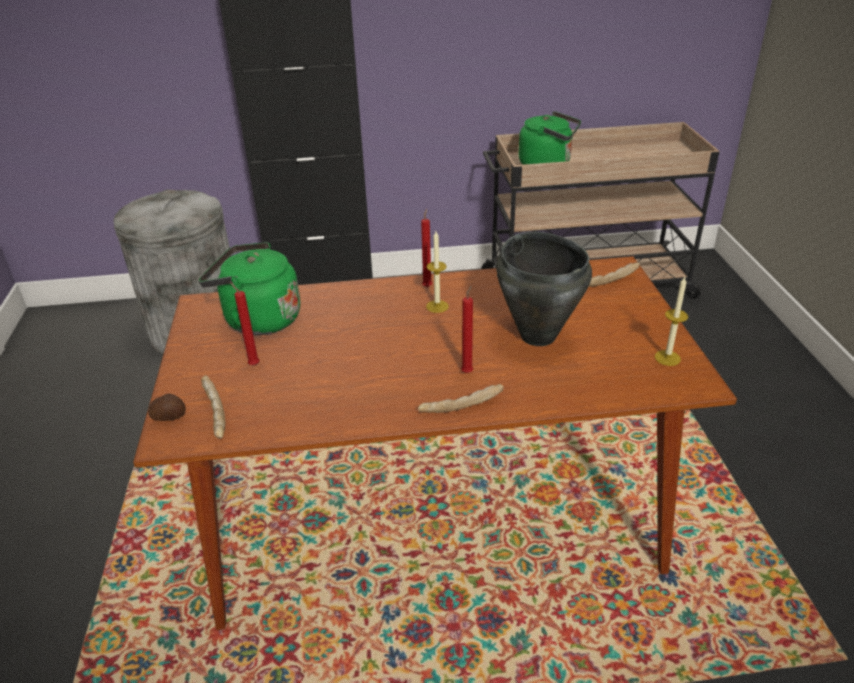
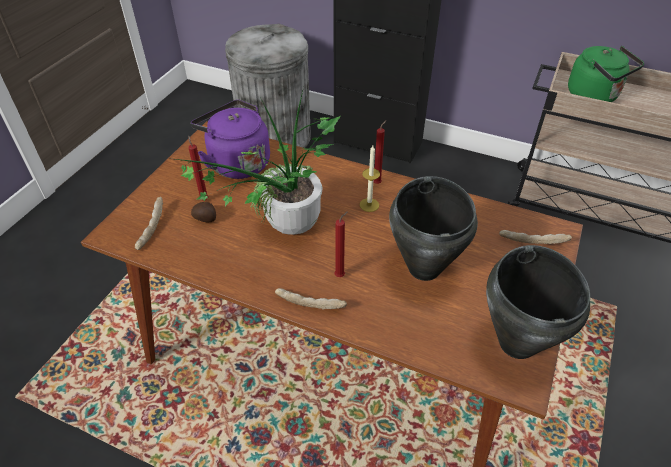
camera: 30 degrees right, 10 degrees up
(170, 417) = (124, 218): potato -> potato (206, 219)
(258, 320) = (237, 163): green kettle -> purple kettle
(373, 358) = (284, 230): none -> potted plant
(667, 358) = (517, 343): candle -> black cooking pot

